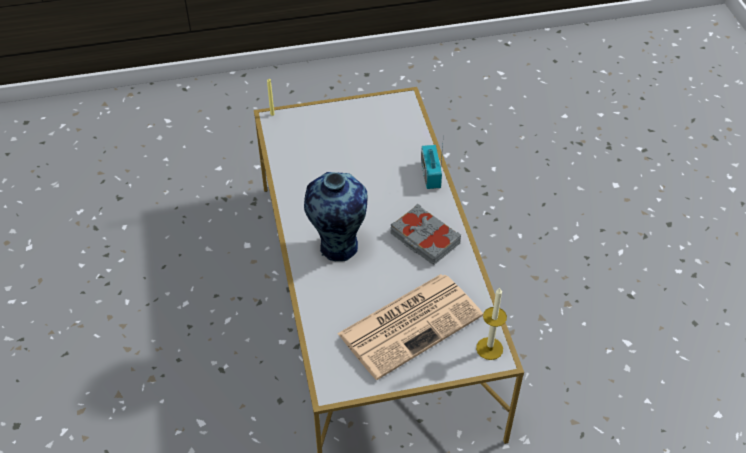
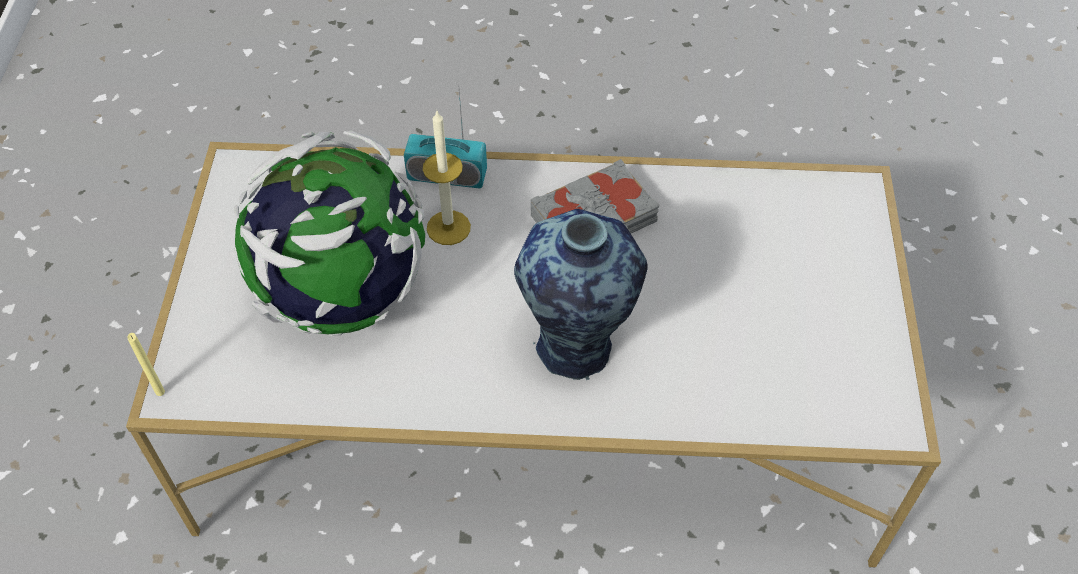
camera: 75 degrees left, 5 degrees up
(341, 157) = (344, 297): none -> globe
(411, 323) = (774, 280): newspaper -> none
(489, 348) = (841, 193): candle -> candle (448, 227)

